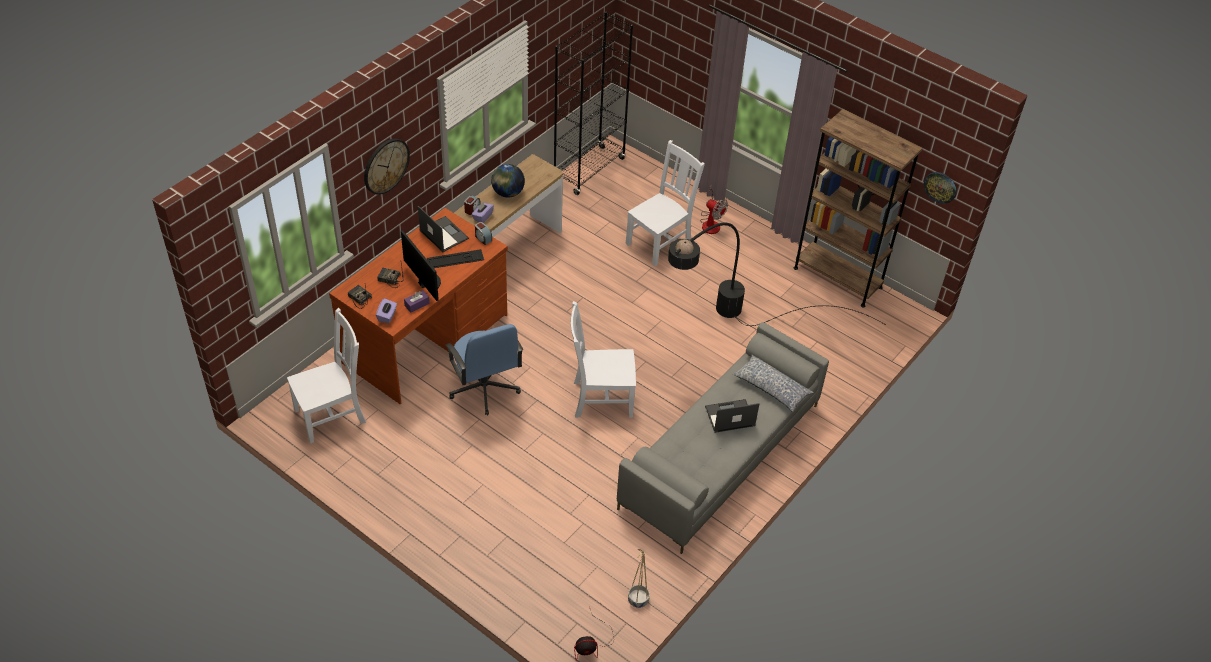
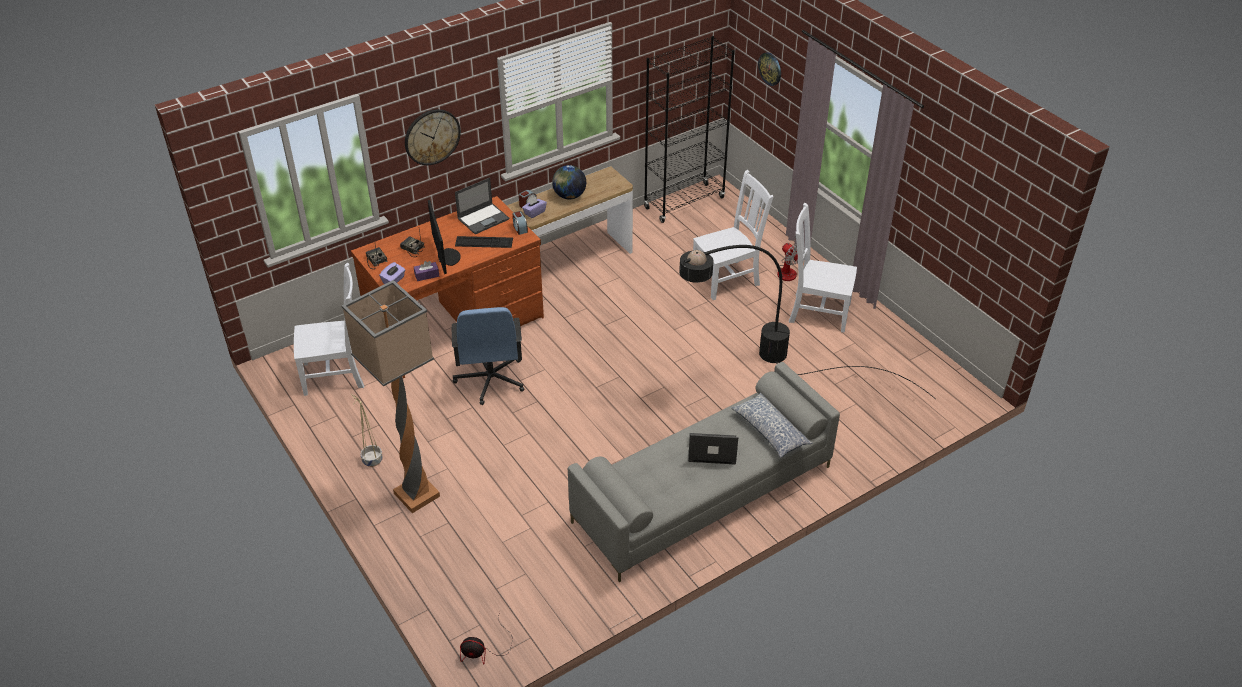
camera: 20 degrees right, 5 degrees down
(443, 234) = (483, 218): laptop -> laptop turned 75 degrees clockwise
(465, 515) = (417, 493): none -> floor lamp
(600, 399) = (601, 413): white chair -> white chair (817, 312)
(637, 600) = (552, 617): beige planter -> beige planter (371, 460)
(837, 277) = (904, 346): brown bookcase -> none
(940, 187) = (1012, 250): wall clock -> wall clock (770, 68)

